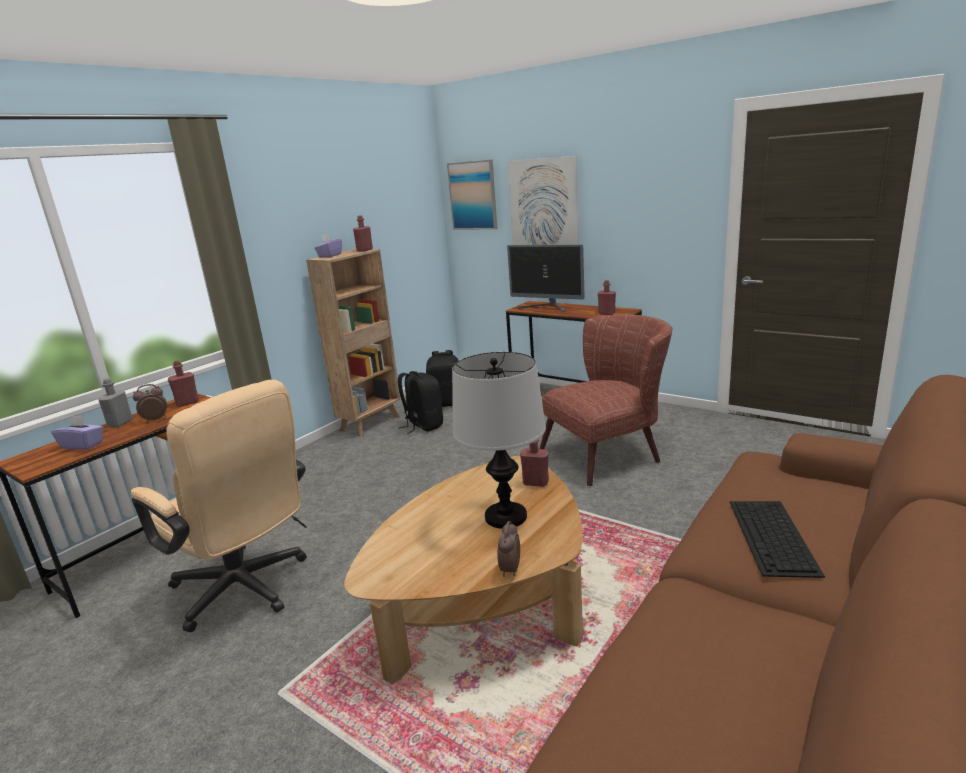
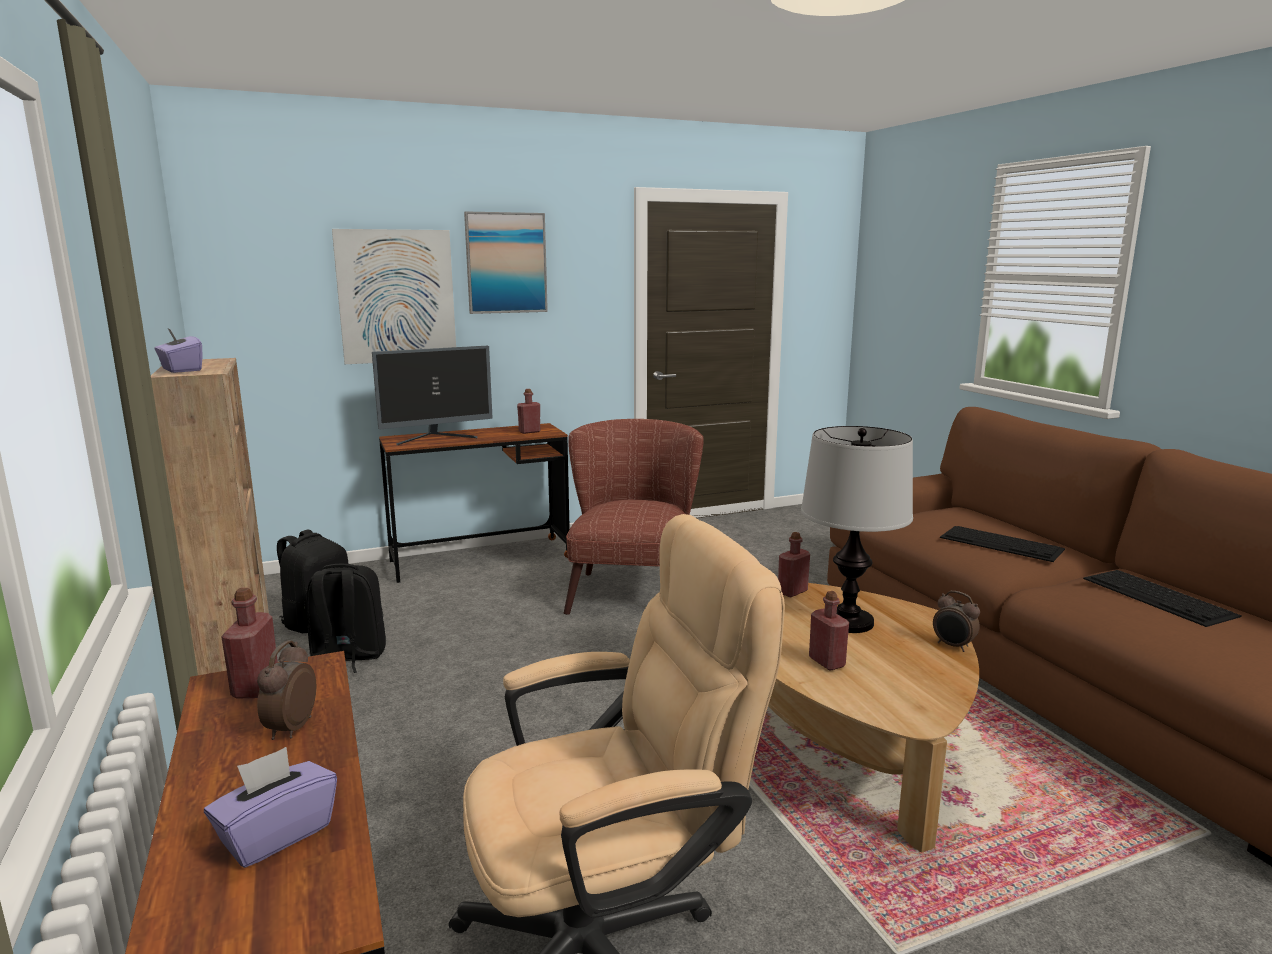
camera: 60 degrees left, 5 degrees down
(120, 423) = (211, 775): grey bottle -> none
(364, 250) = (214, 360): red bottle -> red bottle (826, 662)
(473, 195) = (257, 279): picture -> picture (506, 263)
(752, 666) = (1159, 597): none -> keyboard

